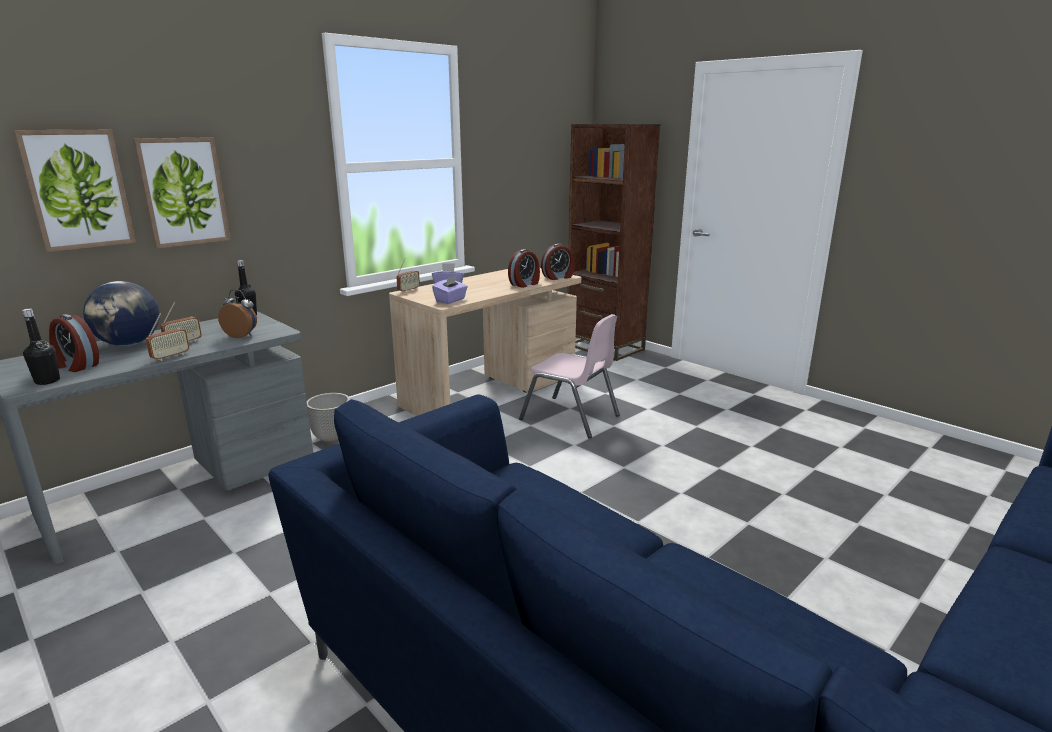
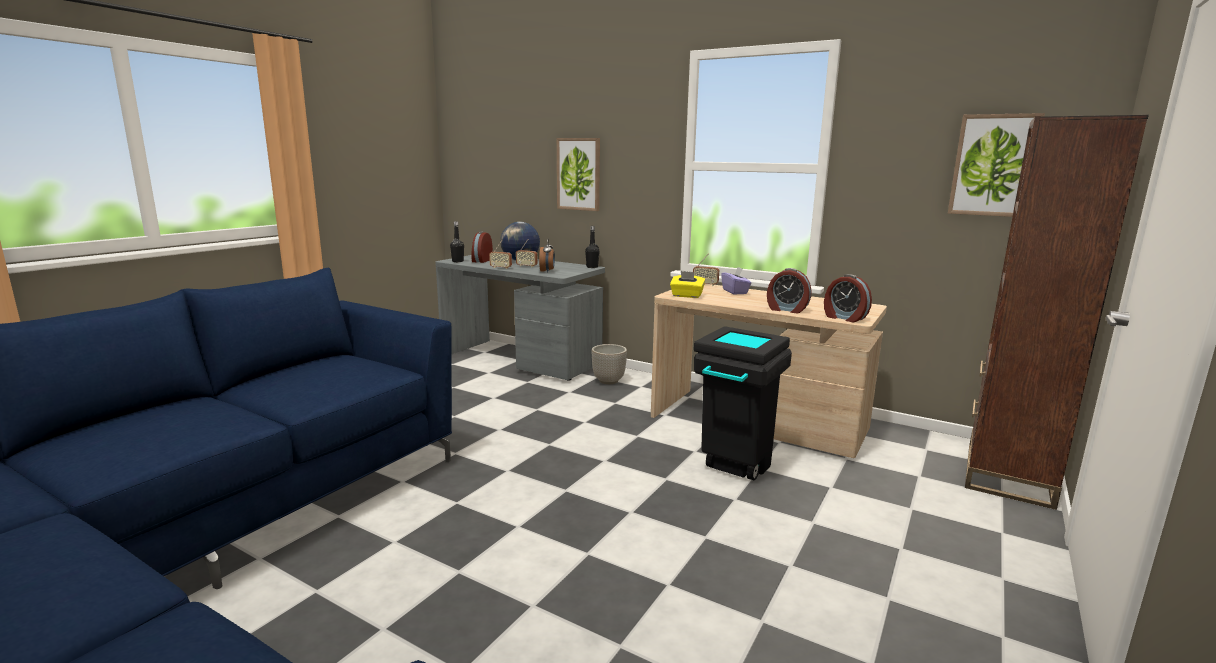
camera: 75 degrees right, 5 degrees down
(78, 189) = (531, 167): picture -> picture (994, 165)
(451, 300) = (686, 296): purple tissue box -> yellow tissue box
(570, 417) = (733, 470): pink chair -> black trash can

